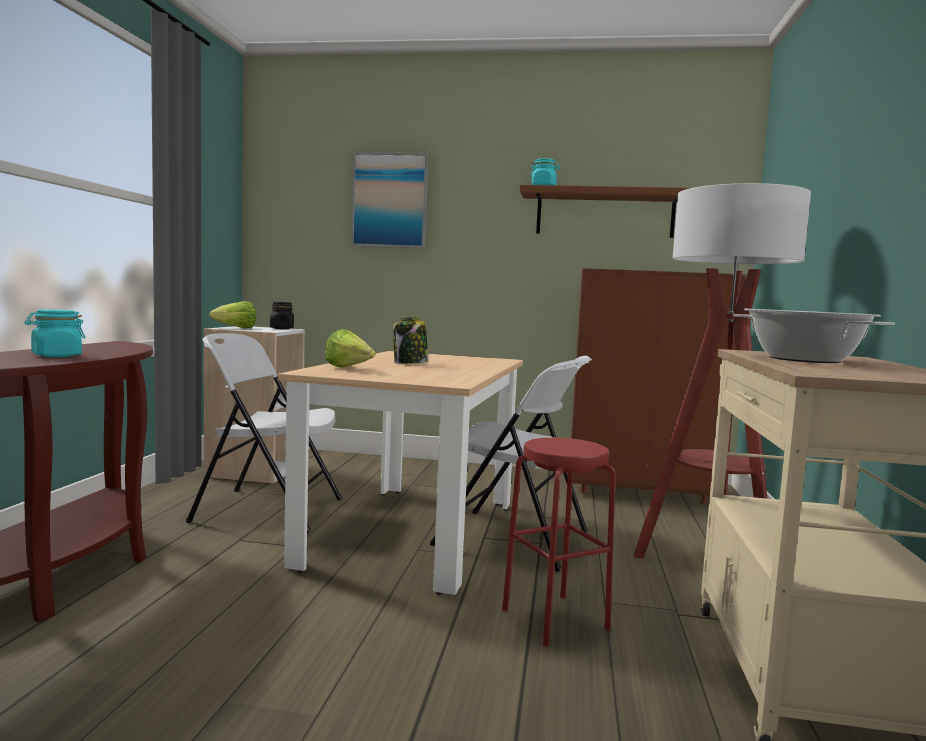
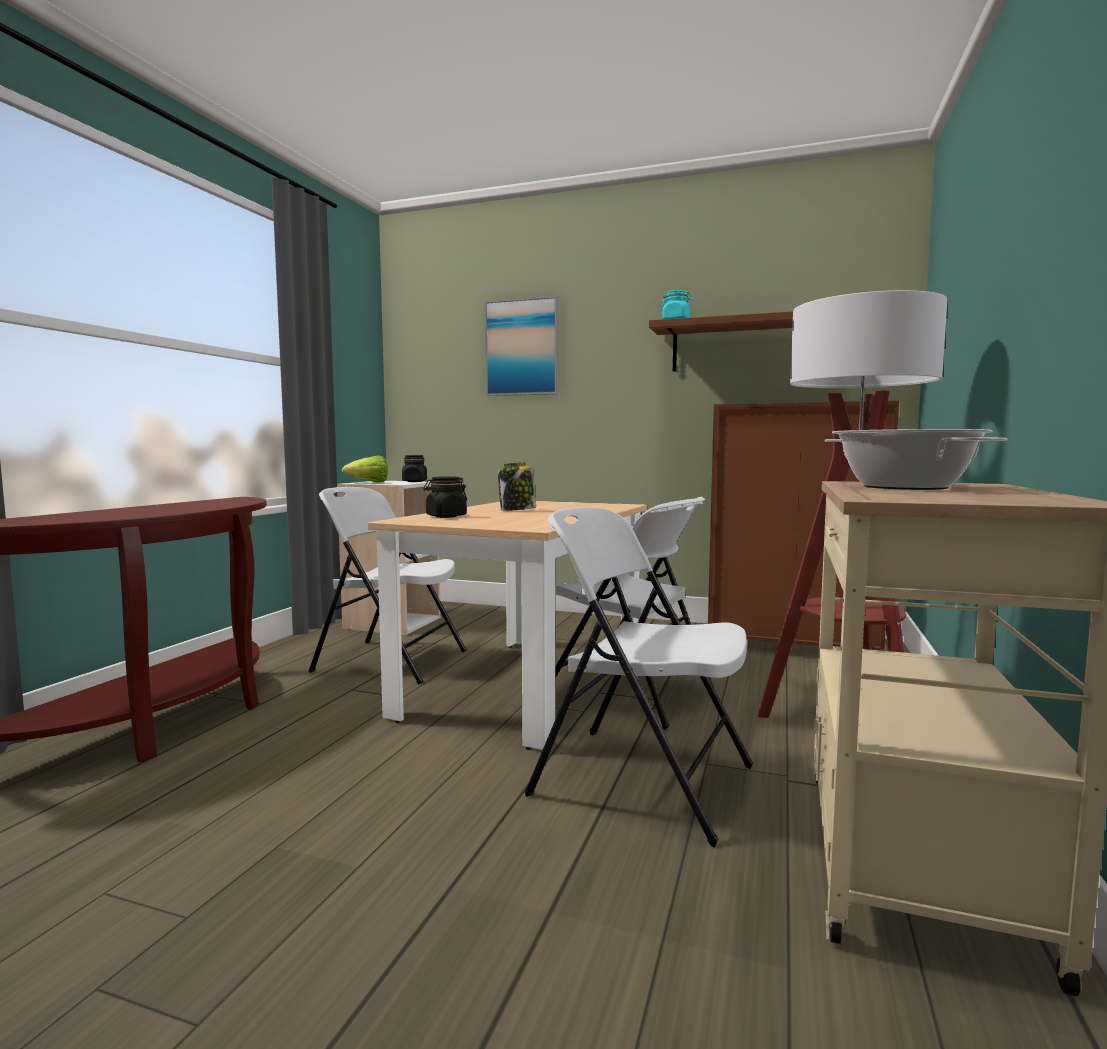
camera: 10 degrees right, 0 degrees up
(56, 356) = (160, 510): turquoise jar -> none
(349, 368) = (446, 516): lettuce -> black jar
(555, 619) = (643, 779): red stool -> white chair

